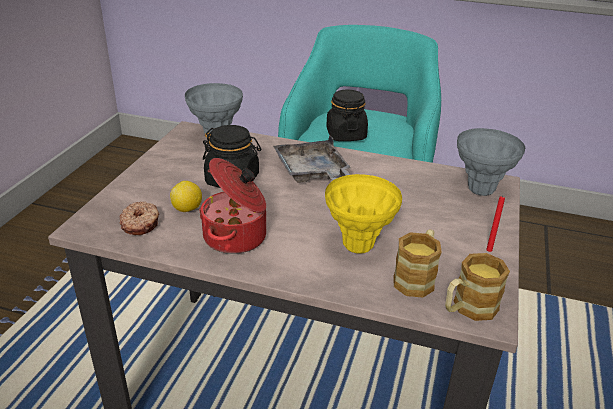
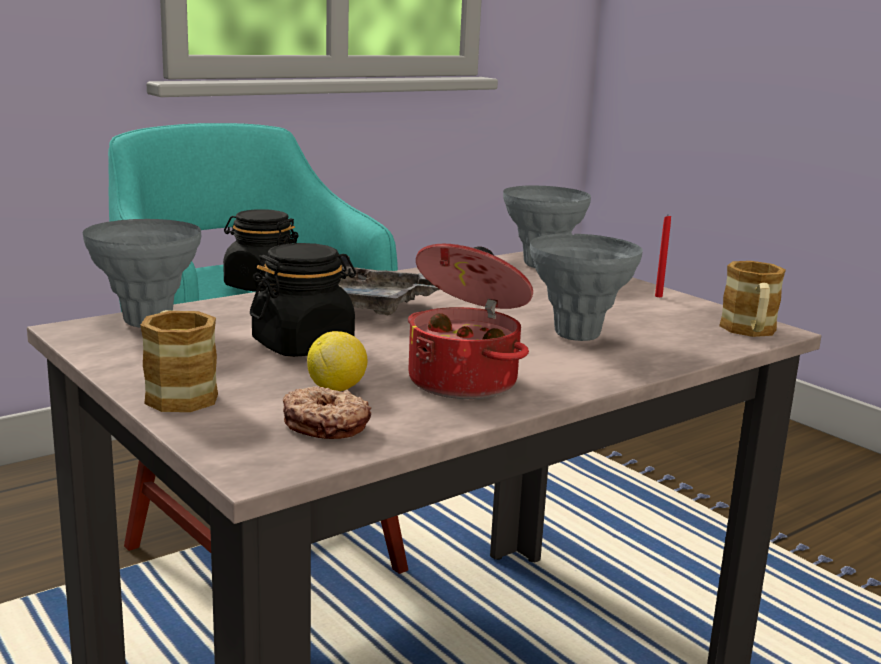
camera: 55 degrees left, 15 degrees down
(358, 246) = (578, 335): yellow vase -> grey vase
(416, 277) = (673, 332): mug -> mug (177, 393)

